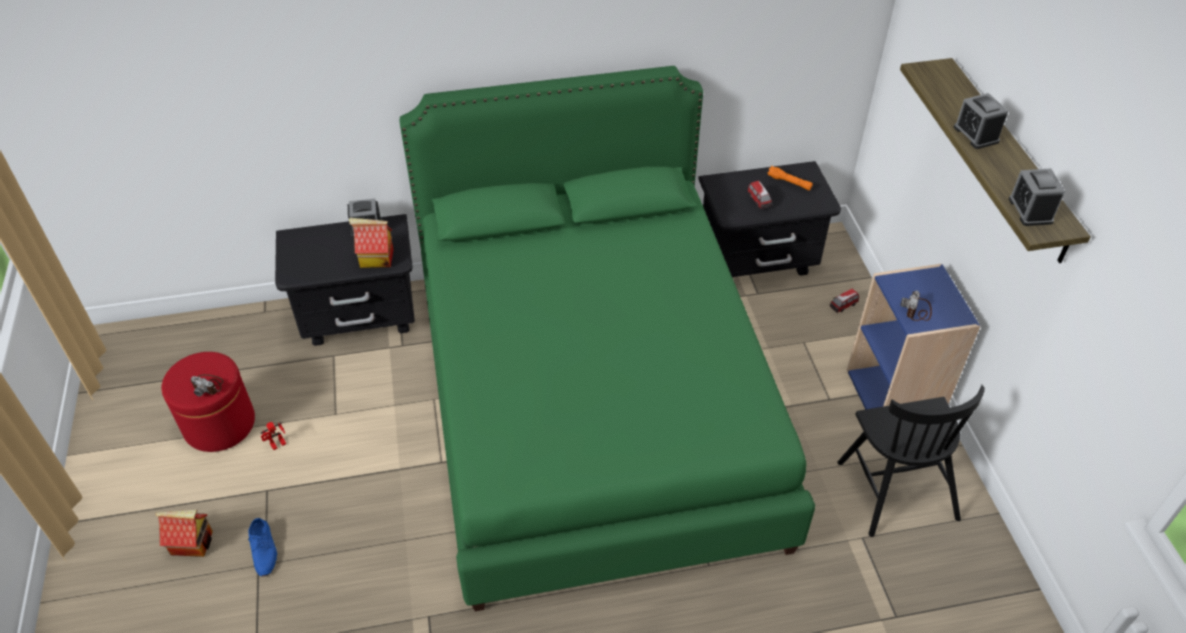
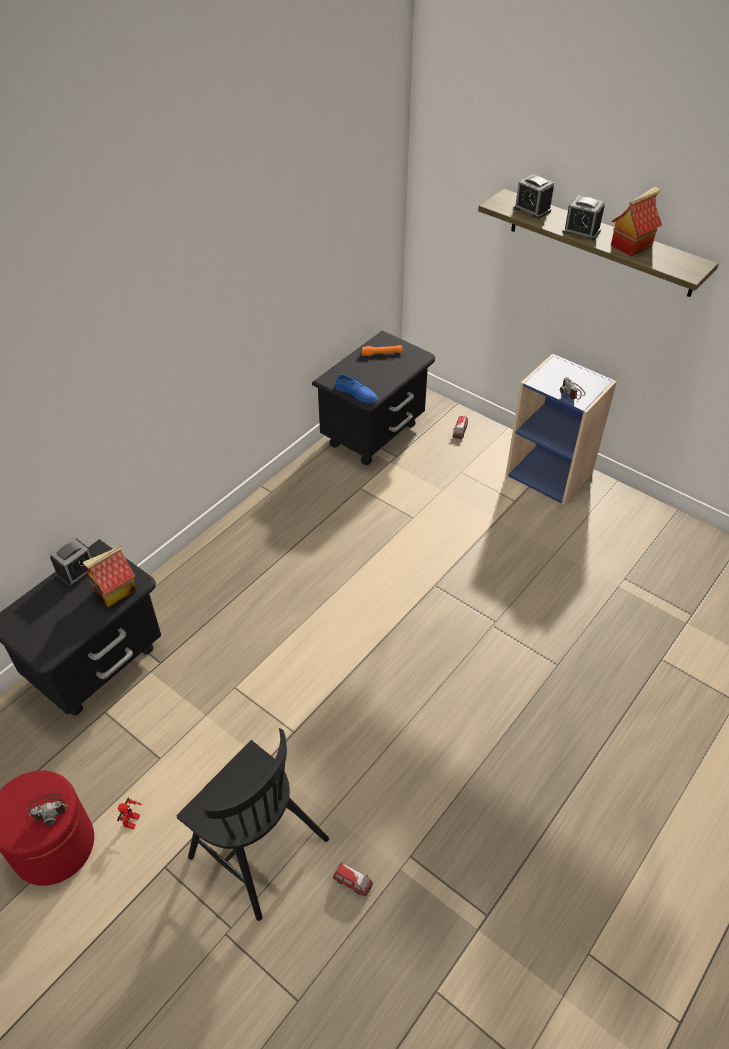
camera: 40 degrees left, 0 degrees up
(192, 542) = (141, 966): toy house -> toy house (631, 245)
(264, 549) = (216, 917): blue shoe -> blue shoe (356, 393)
(592, 404) = (363, 608): green bed -> none
(759, 201) = (375, 377): toy car -> toy car (353, 882)
(894, 484) = (607, 531): black chair -> black chair (253, 843)
(1030, 210) = (670, 264): alarm clock -> alarm clock (532, 209)

